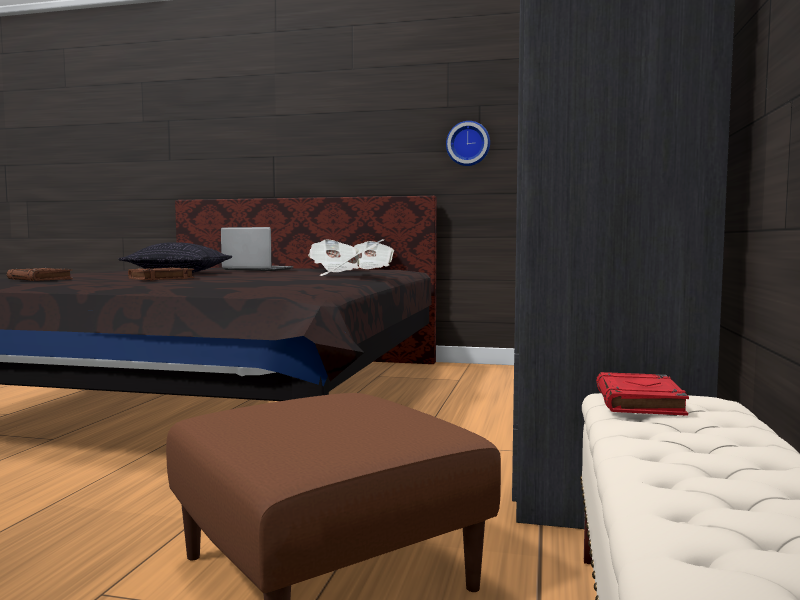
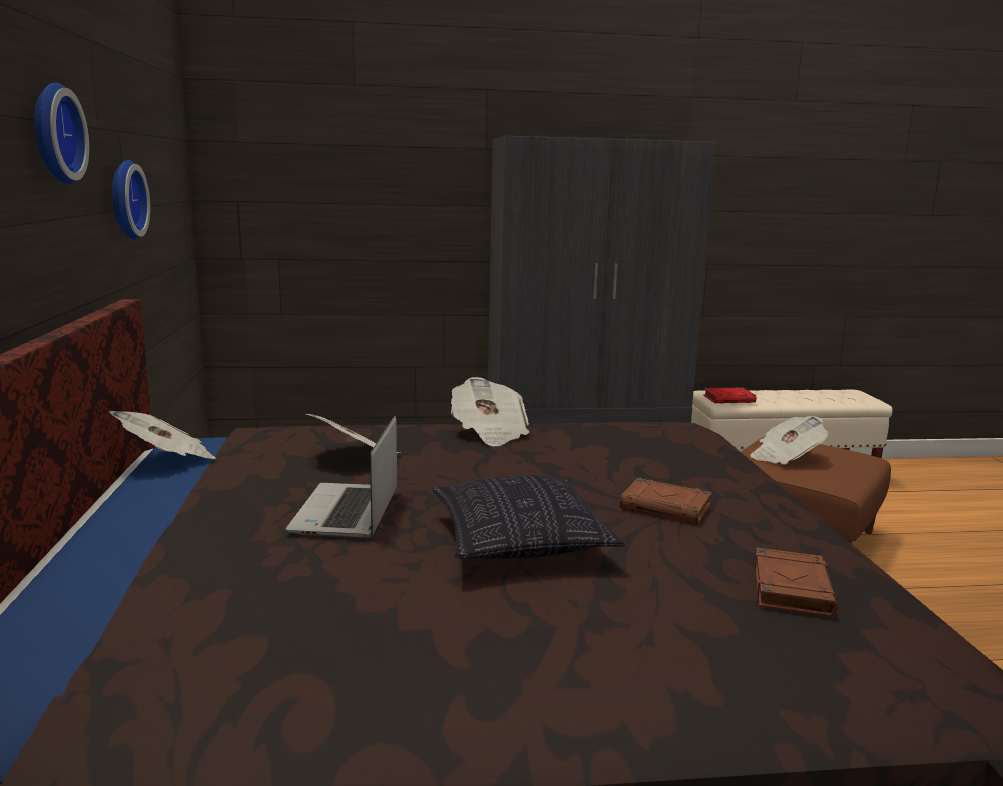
camera: 110 degrees left, 10 degrees up
(344, 411) = (785, 457): none -> newspaper
(384, 115) = (52, 134): none -> wall clock

